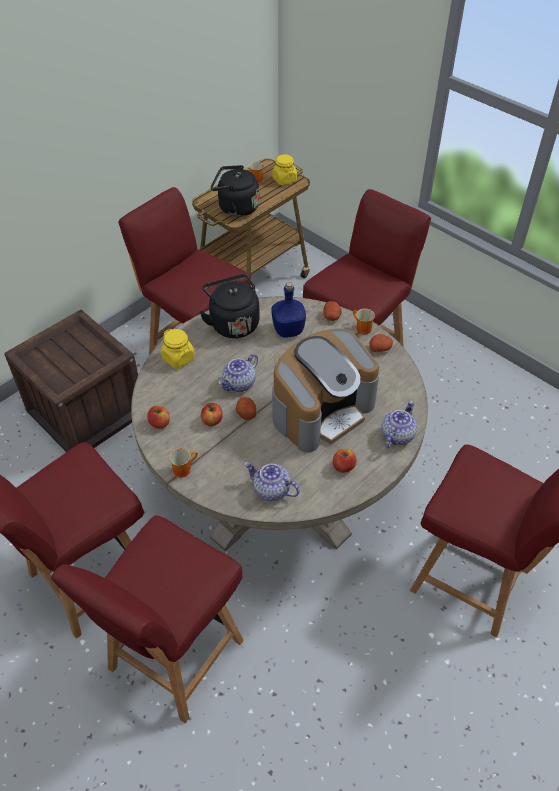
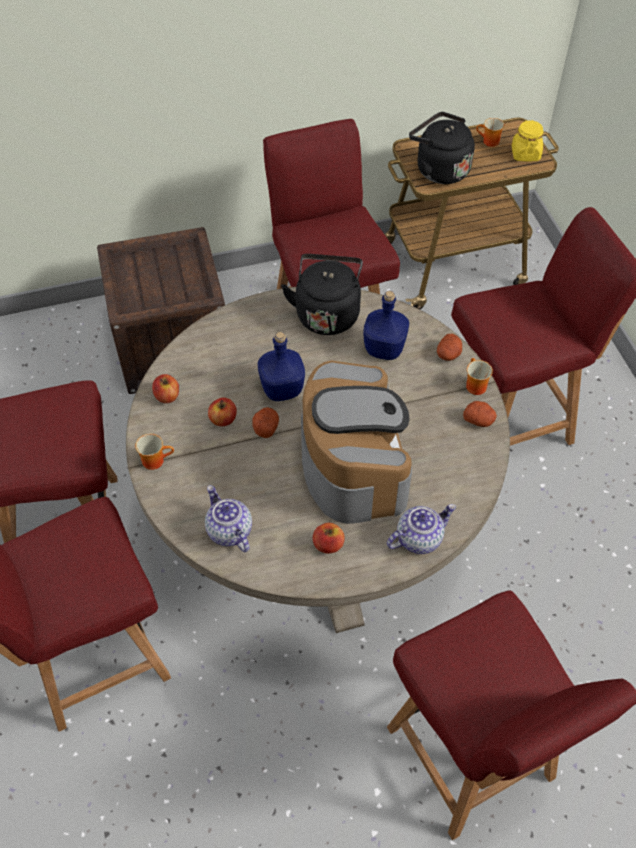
camera: 30 degrees right, 5 degrees up
(178, 358) = (238, 330): yellow jar -> none
(239, 384) = (282, 390): teapot -> blue bottle
(322, 410) = (353, 464): coffee machine -> coffee machine turned 90 degrees counterclockwise

